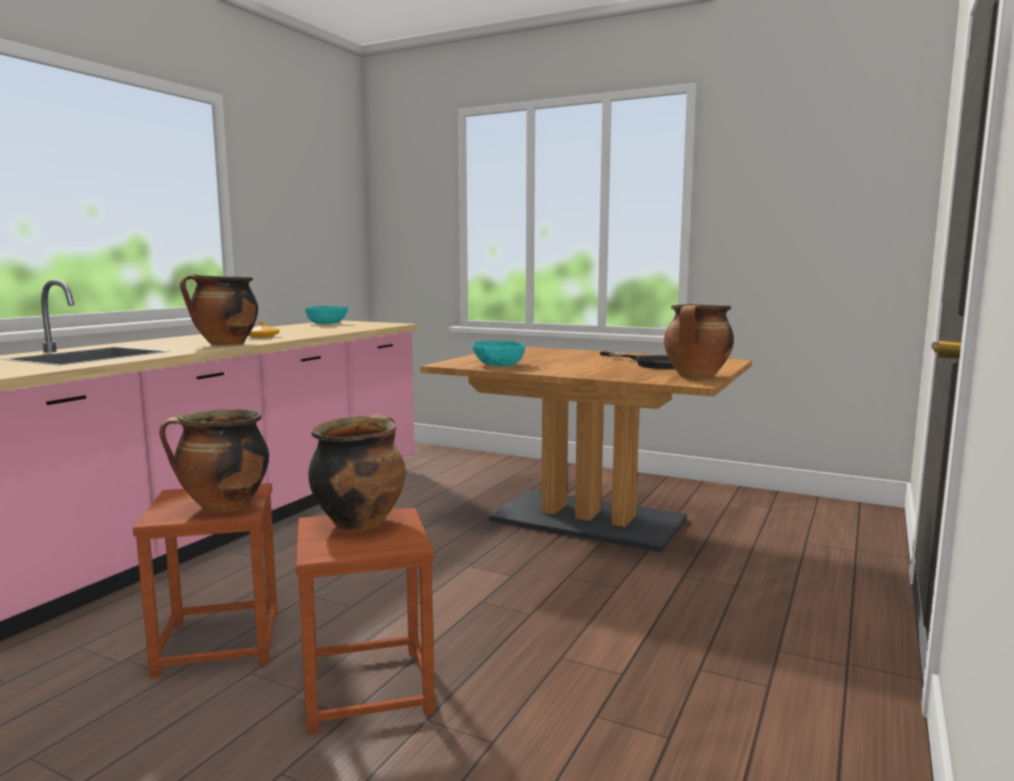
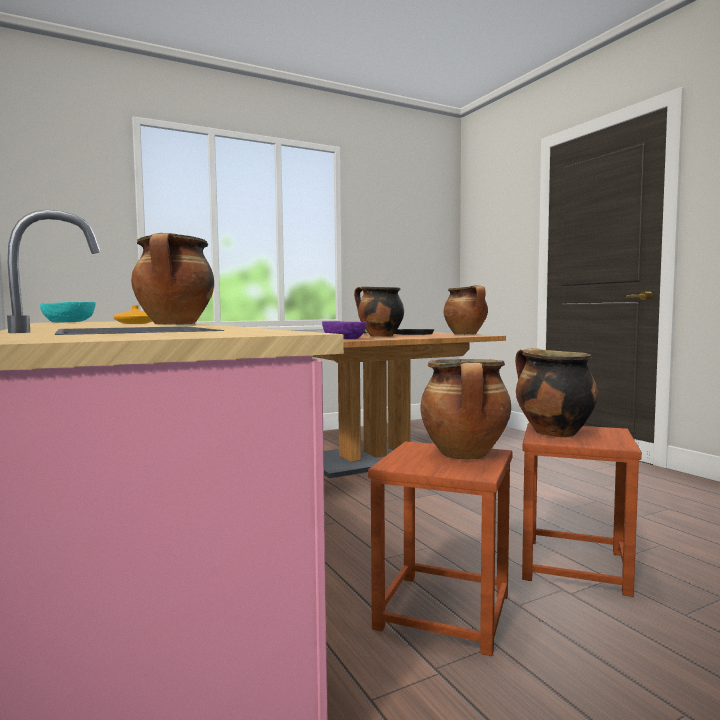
camera: 55 degrees left, 5 degrees down
(498, 365) = (344, 339): turquoise bowl -> purple bowl
(579, 364) = (379, 336): none -> cooking pot

